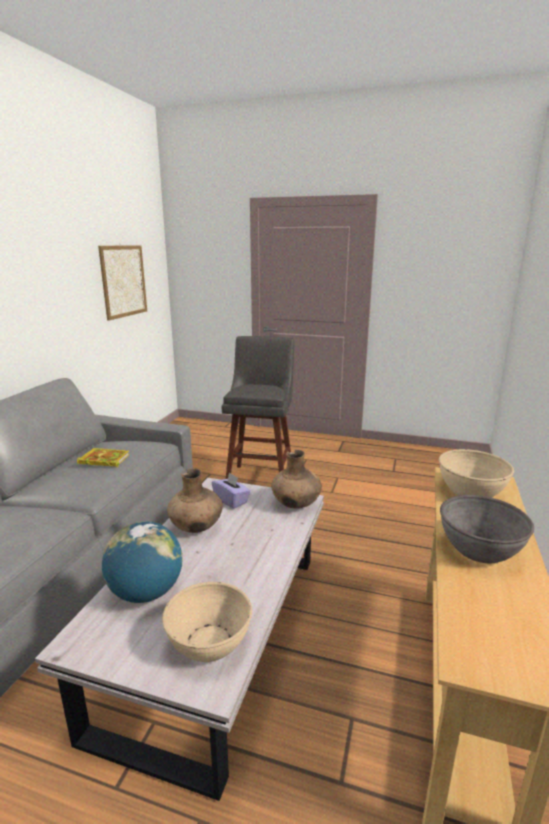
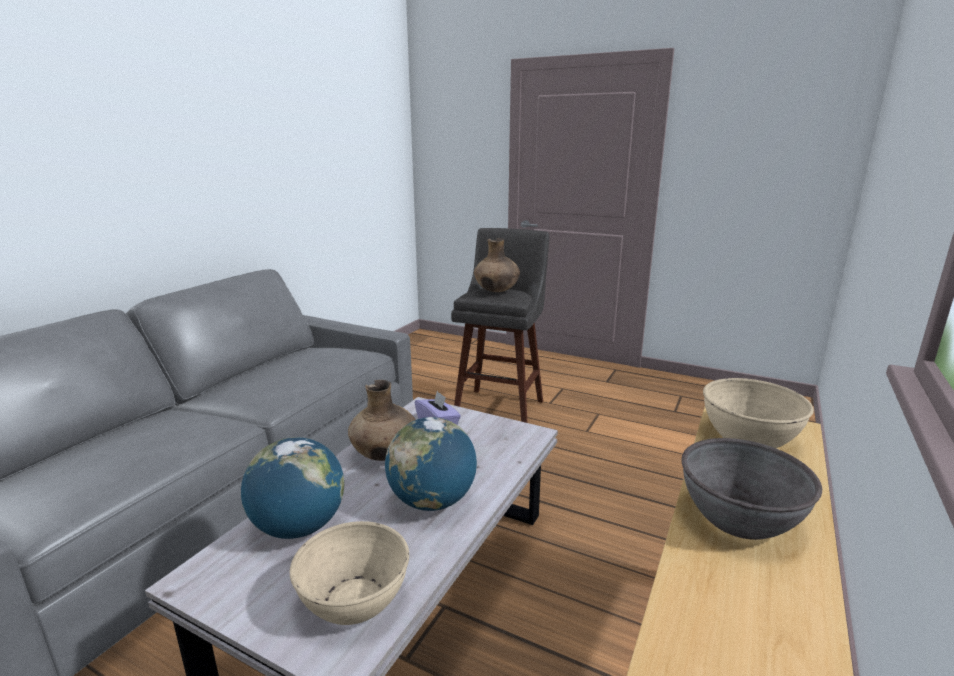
camera: 10 degrees right, 0 degrees up
(103, 460) = (298, 366): book -> none
(123, 280) = (354, 160): picture -> none
(245, 560) = (432, 501): none -> globe
(296, 504) = (518, 438): brown vase -> brown vase (497, 291)

